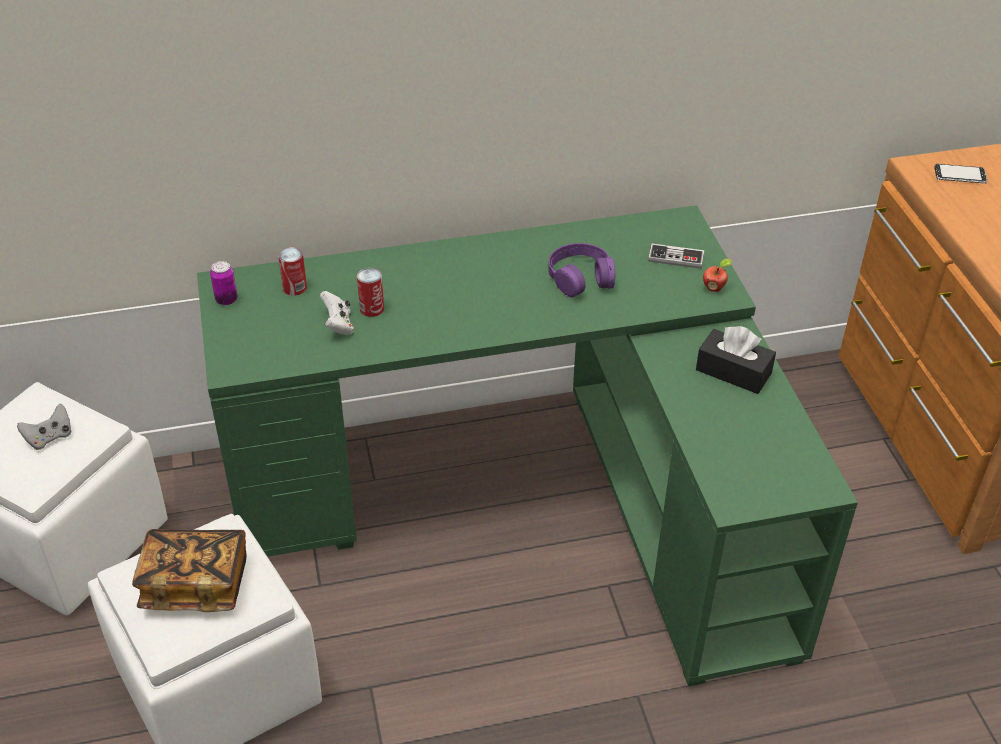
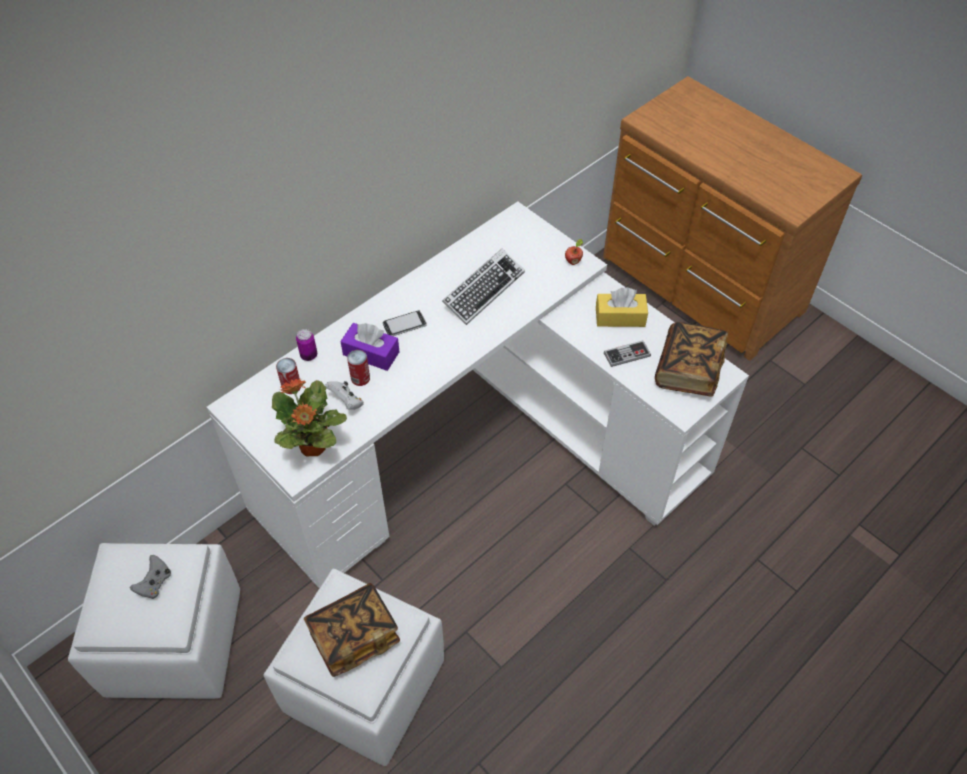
camera: 30 degrees left, 10 degrees up
(226, 300) = (248, 419): can -> can (309, 355)
(267, 353) = (313, 447): none -> potted plant
(403, 290) = (371, 353): none -> purple tissue box
(533, 497) = (479, 446): green desk -> white desk
(580, 277) = (483, 290): purple headphones -> keyboard
(676, 258) = (533, 248): game controller -> game controller (627, 354)
(733, 371) = (620, 317): black tissue box -> yellow tissue box
(777, 463) = (688, 370): none -> book
(960, 175) = (671, 116): phone -> phone (404, 325)

